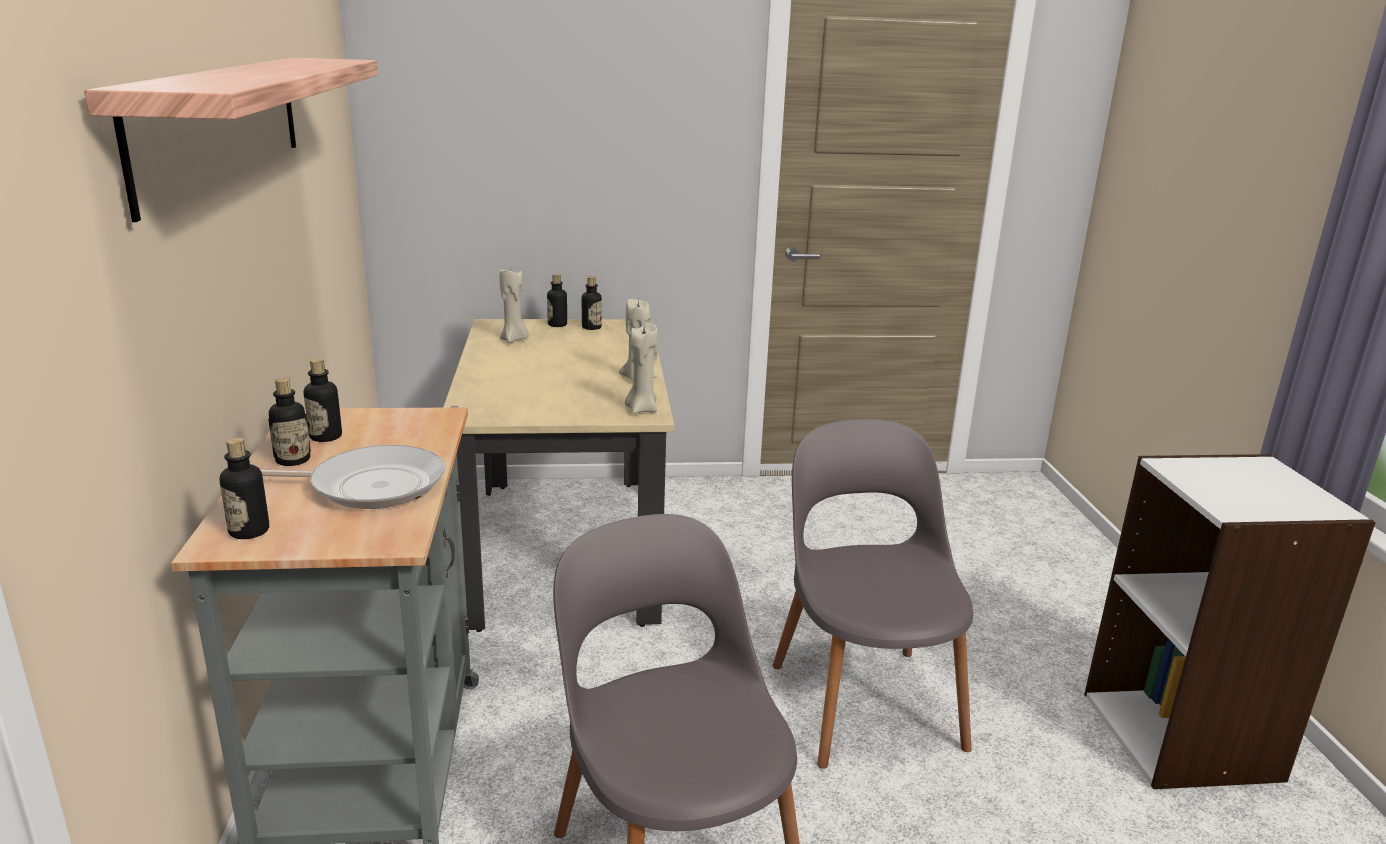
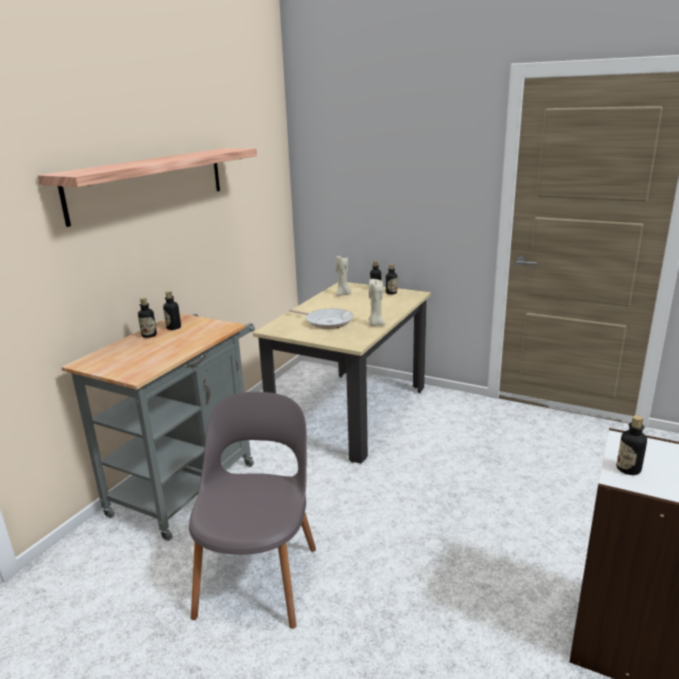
camera: 35 degrees right, 0 degrees up
(249, 531) = (97, 361): bottle -> bottle (628, 469)
(370, 486) = (159, 352): frying pan -> frying pan (327, 321)
(641, 409) = (355, 341): beige candle -> none
(864, 699) = (433, 538): grey chair -> none

